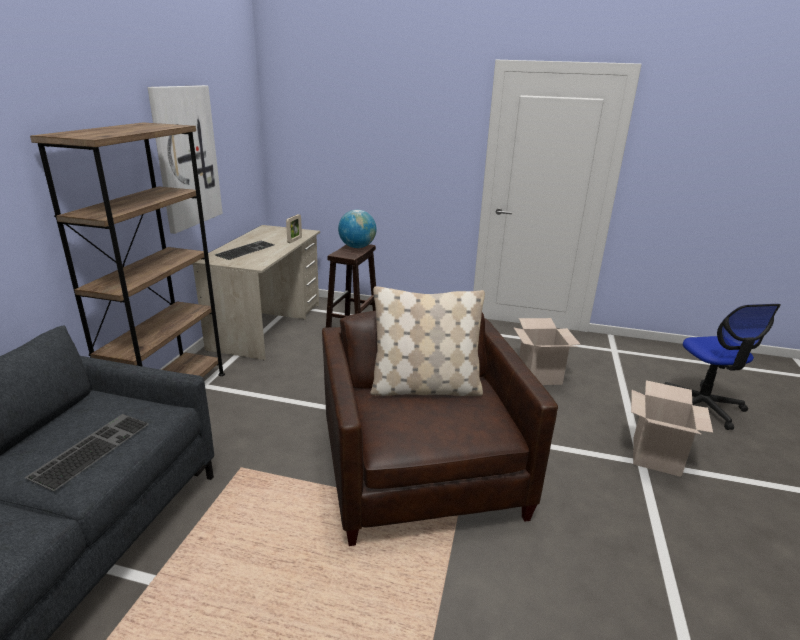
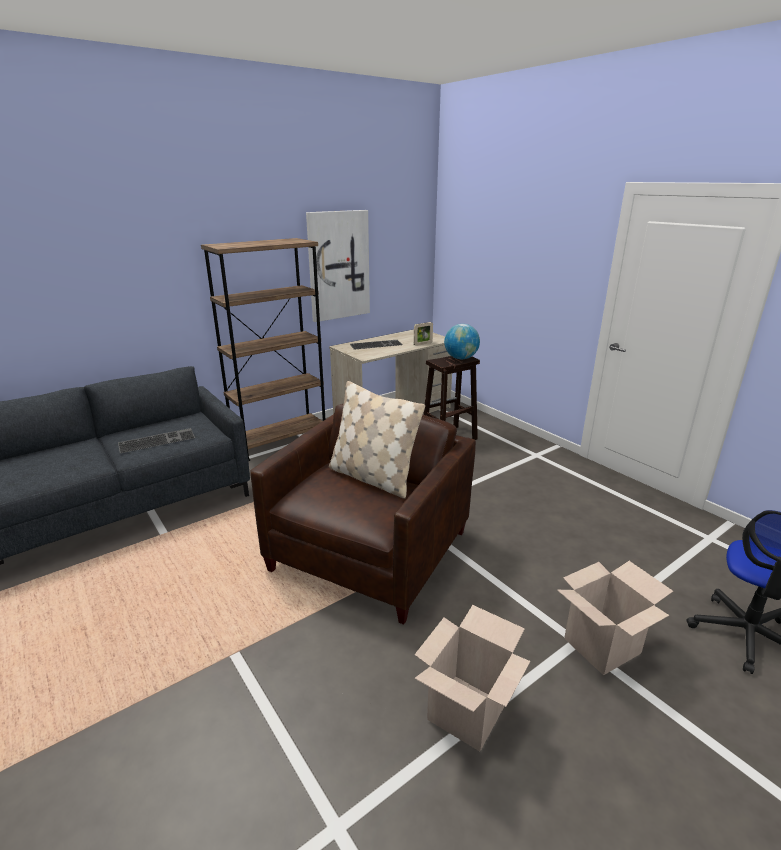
camera: 40 degrees right, 0 degrees up
(539, 375) = (578, 527): cardboard box -> cardboard box (467, 711)

